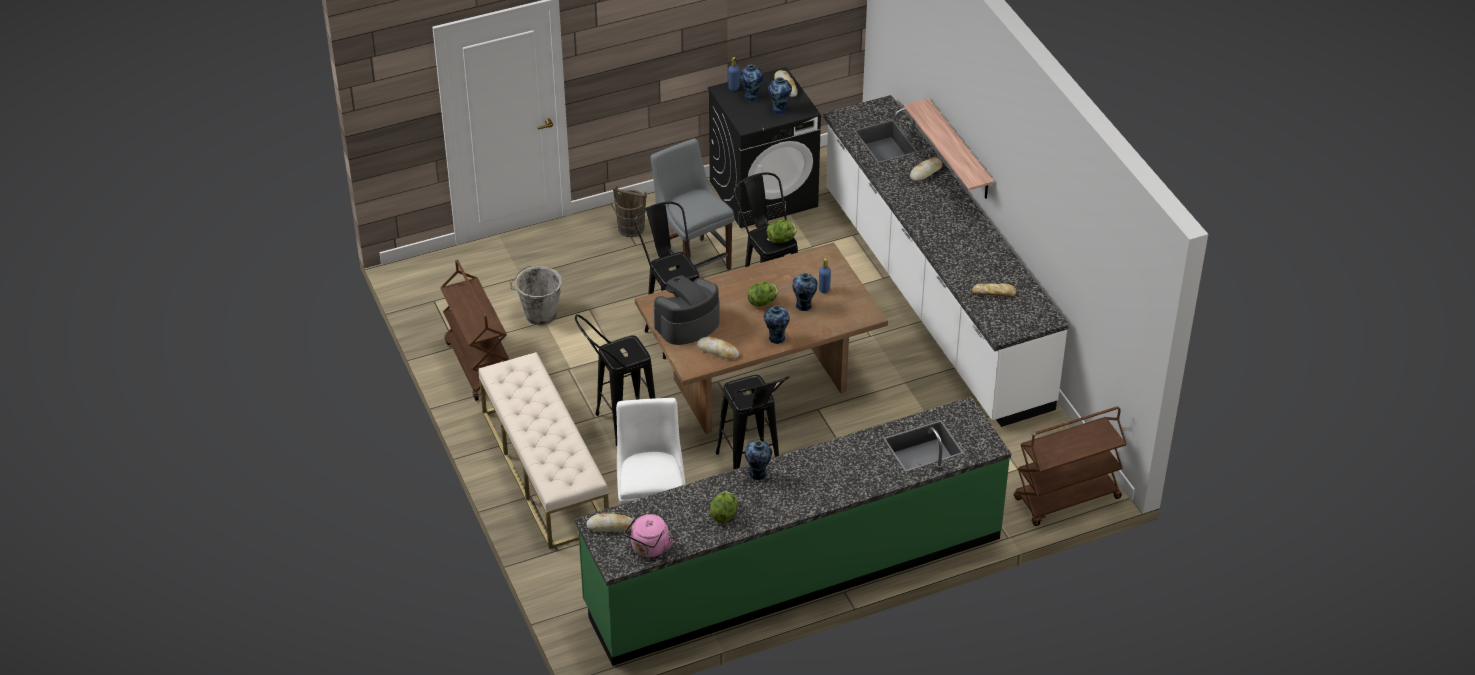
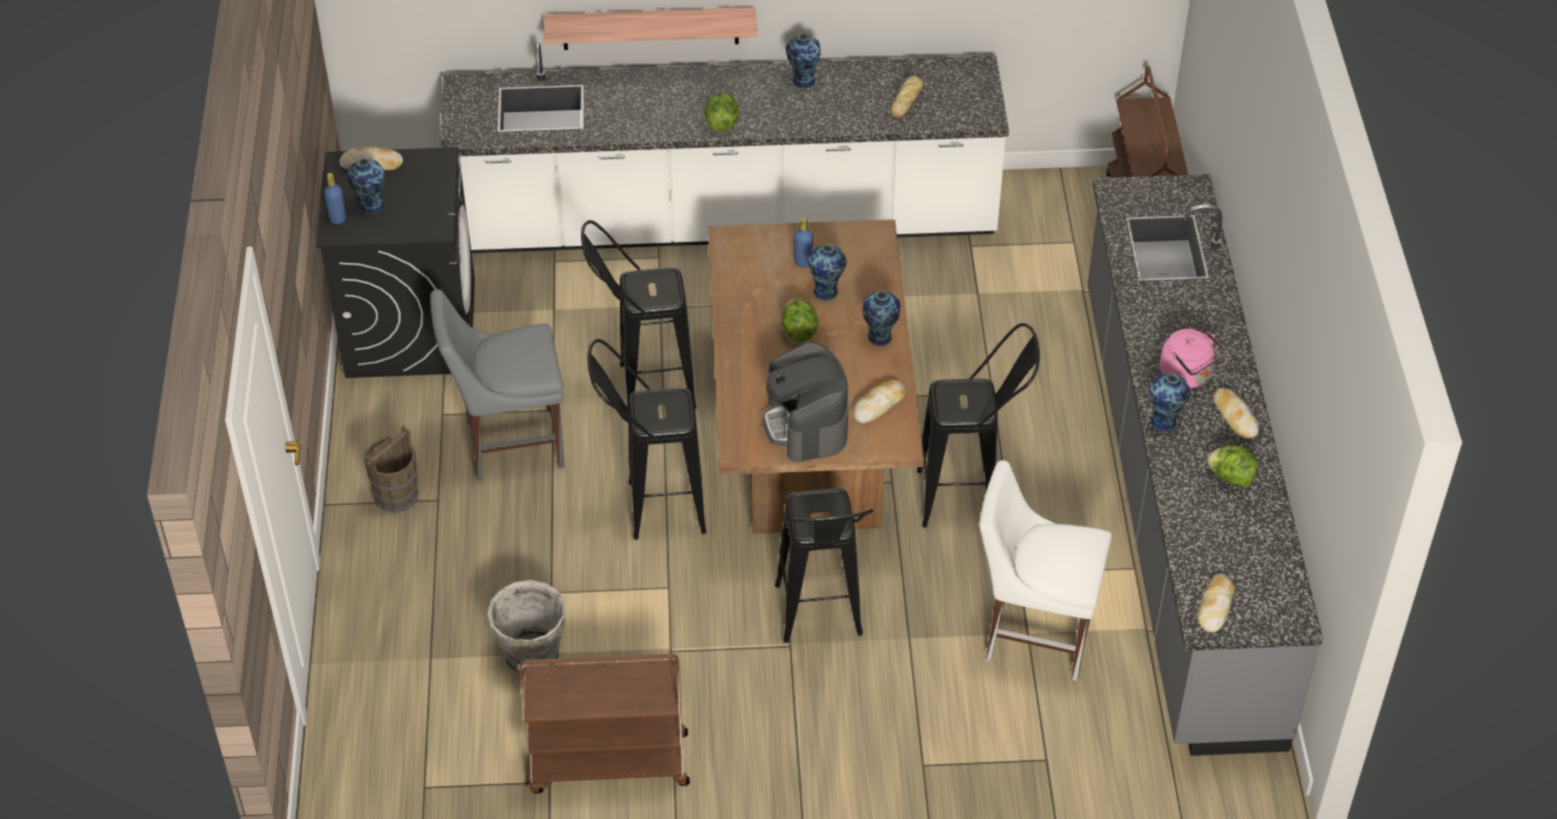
camera: 70 degrees left, 5 degrees up
(544, 470) = (874, 734): beige bench -> none
(649, 548) = (1272, 575): pink kettle -> pink kettle (1188, 376)
(779, 109) = (420, 185): vase -> vase (802, 80)
(781, 240) = (663, 280): lettuce -> lettuce (721, 123)
(793, 571) = (1176, 508): green counter -> grey counter
(926, 172) = (631, 89): bread -> bread (1234, 417)

